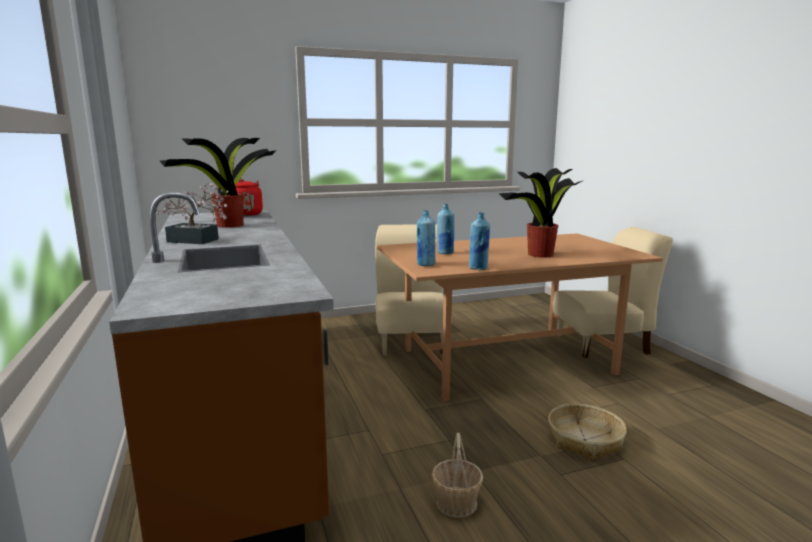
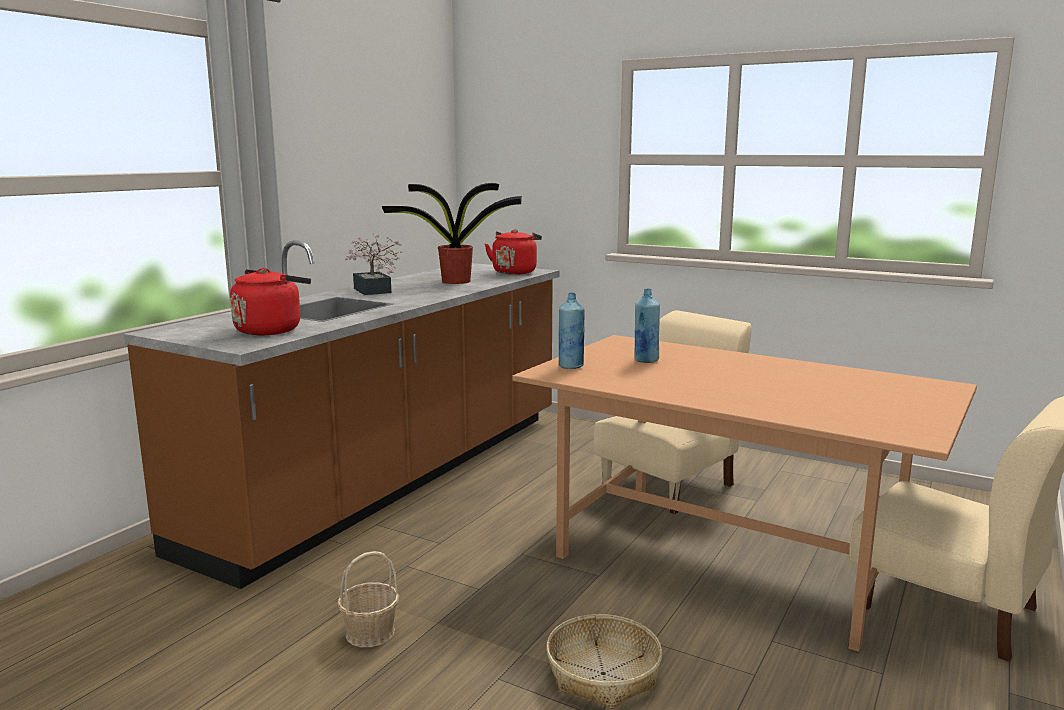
camera: 50 degrees right, 0 degrees up
(261, 279) = (271, 330): none -> red kettle
(478, 268) = (605, 385): blue bottle -> none
(539, 255) = (752, 393): potted plant -> none

